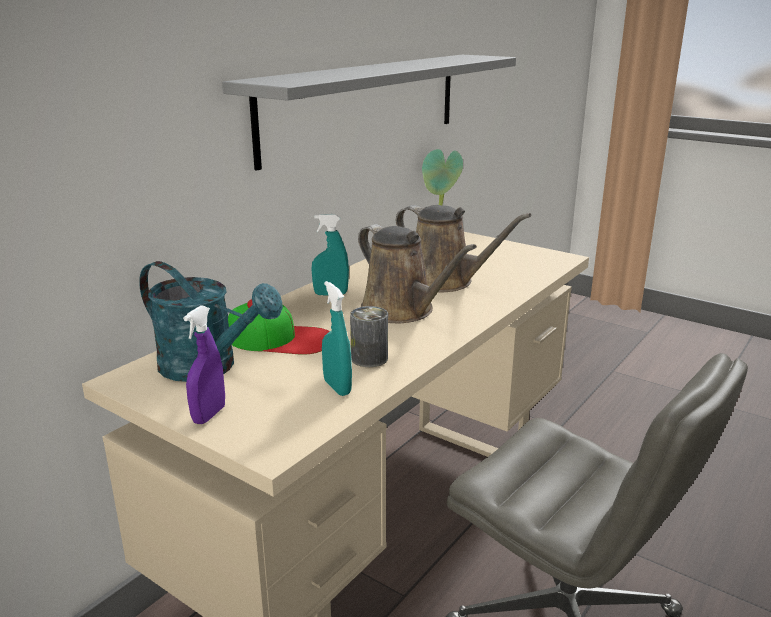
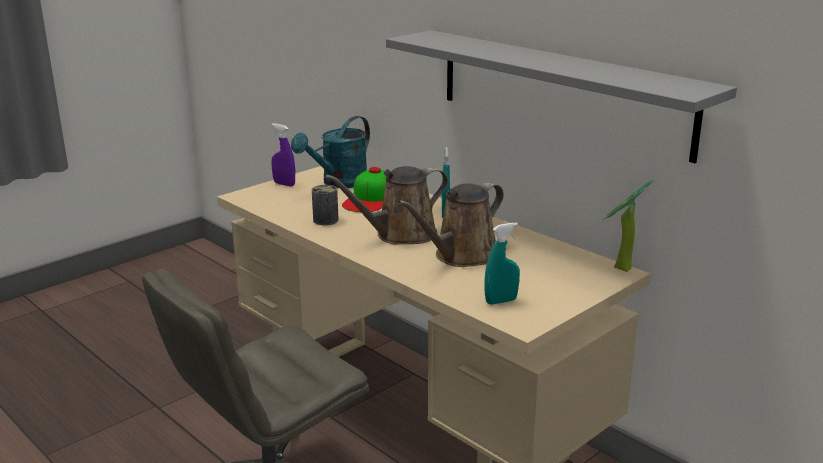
camera: 100 degrees right, 0 degrees up
(337, 387) = (293, 210): turquoise spray bottle -> turquoise spray bottle (501, 301)

